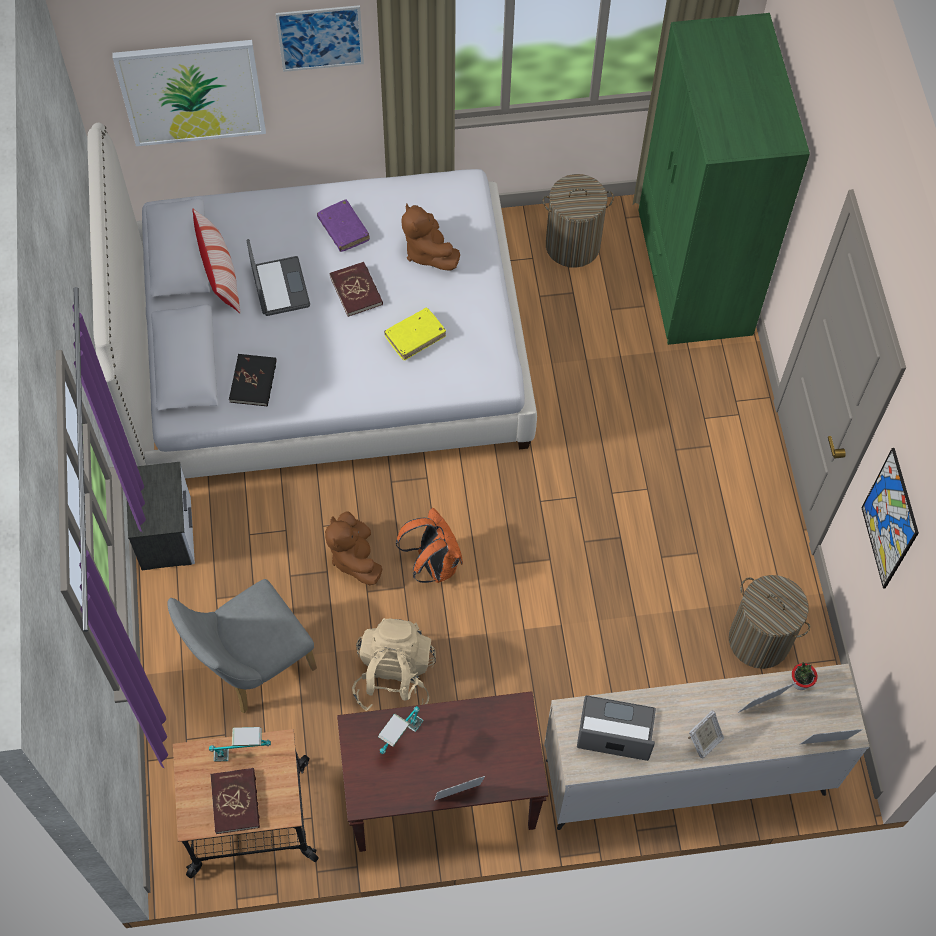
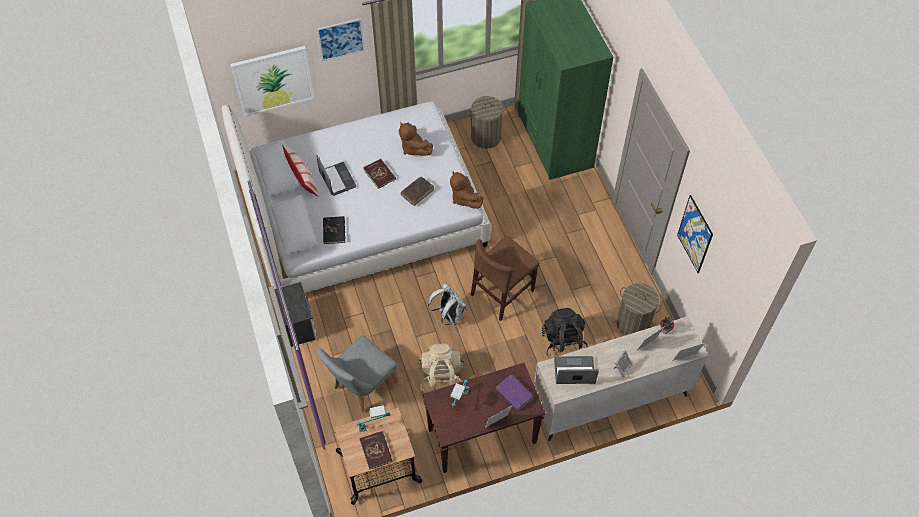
camera: 10 degrees left, 5 degrees down
(343, 229) = (365, 144): purple book -> purple book (514, 394)
(354, 557) = (405, 320): brown plush toy -> brown plush toy (464, 198)
(415, 336) = (417, 193): yellow book -> brown book
(433, 564) = (449, 315): orange backpack -> white backpack
(537, 539) = (502, 293): none -> brown chair
(625, 653) = (563, 343): none -> black backpack

